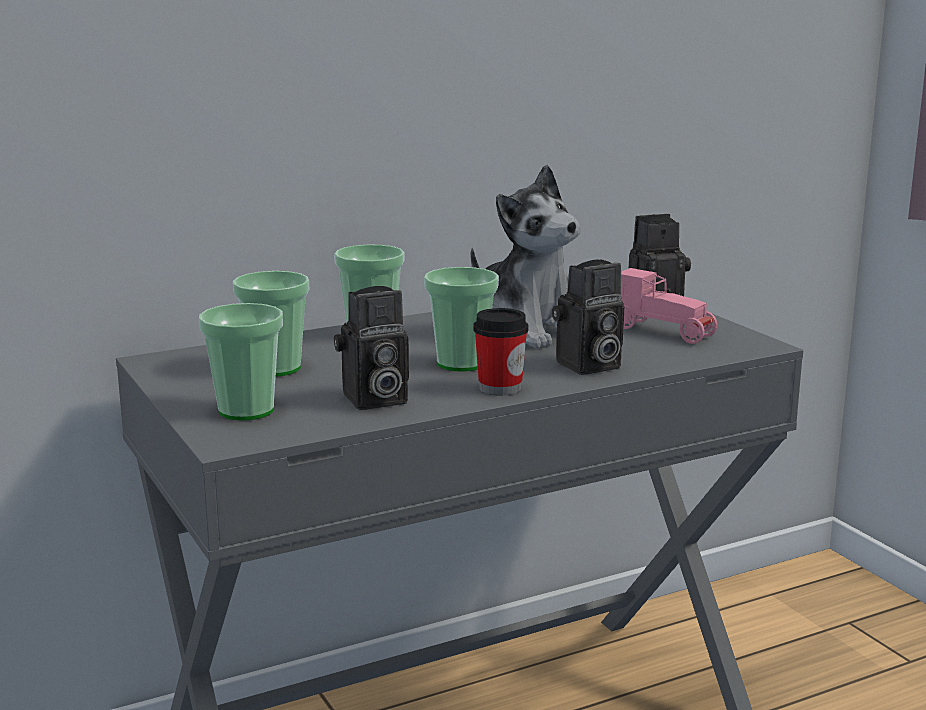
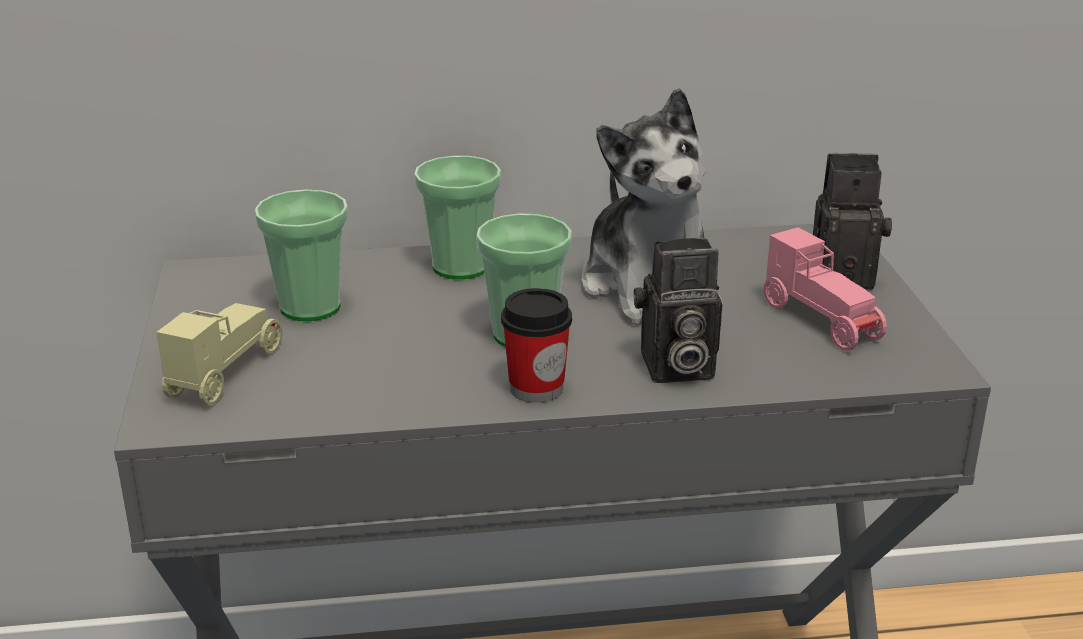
camera: 20 degrees right, 10 degrees up
(246, 410) = (225, 372): cup -> beige toy car
(373, 400) = (373, 382): camera -> none

